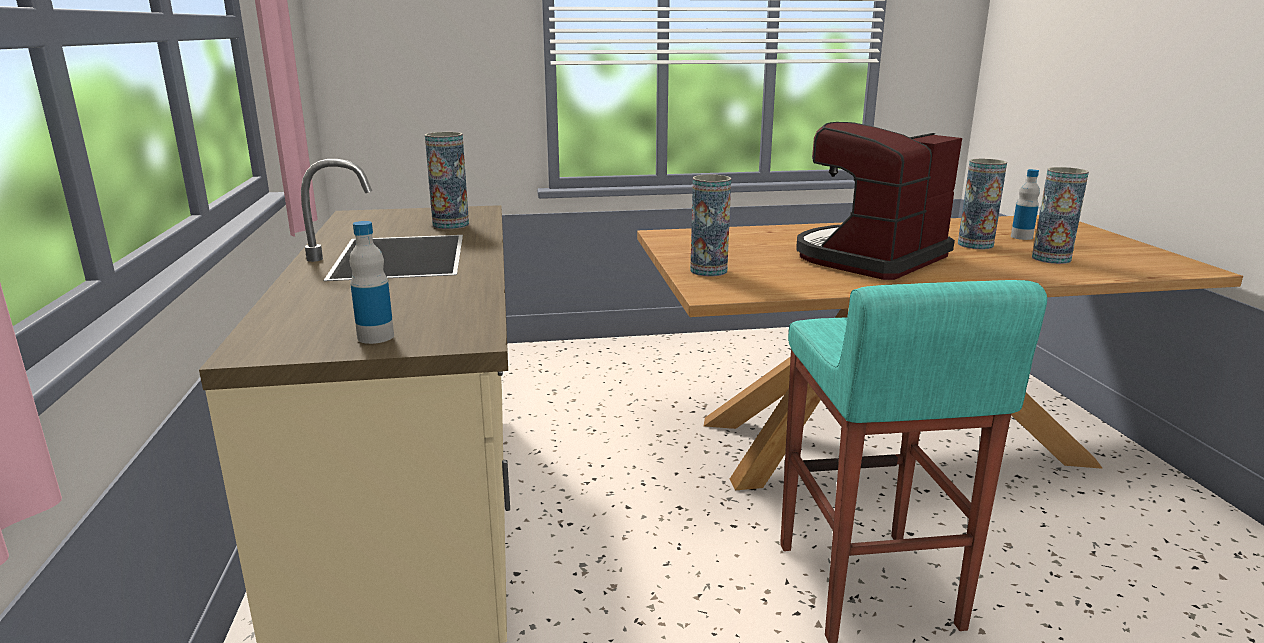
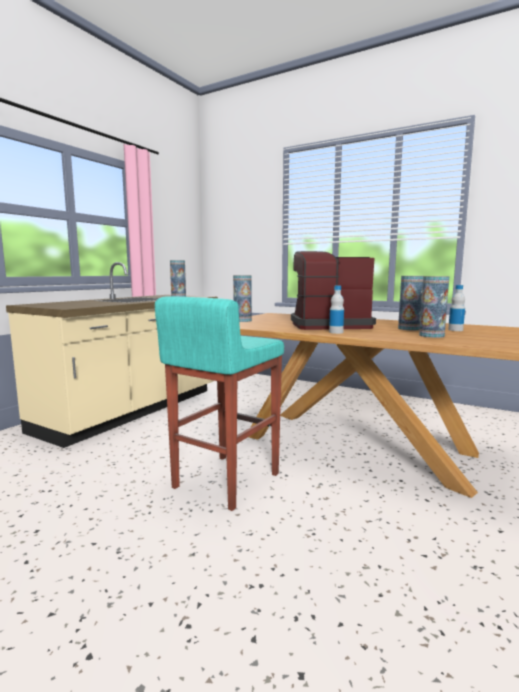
camera: 40 degrees right, 10 degrees down
(375, 337) = (53, 305): bottle -> bottle (336, 332)

